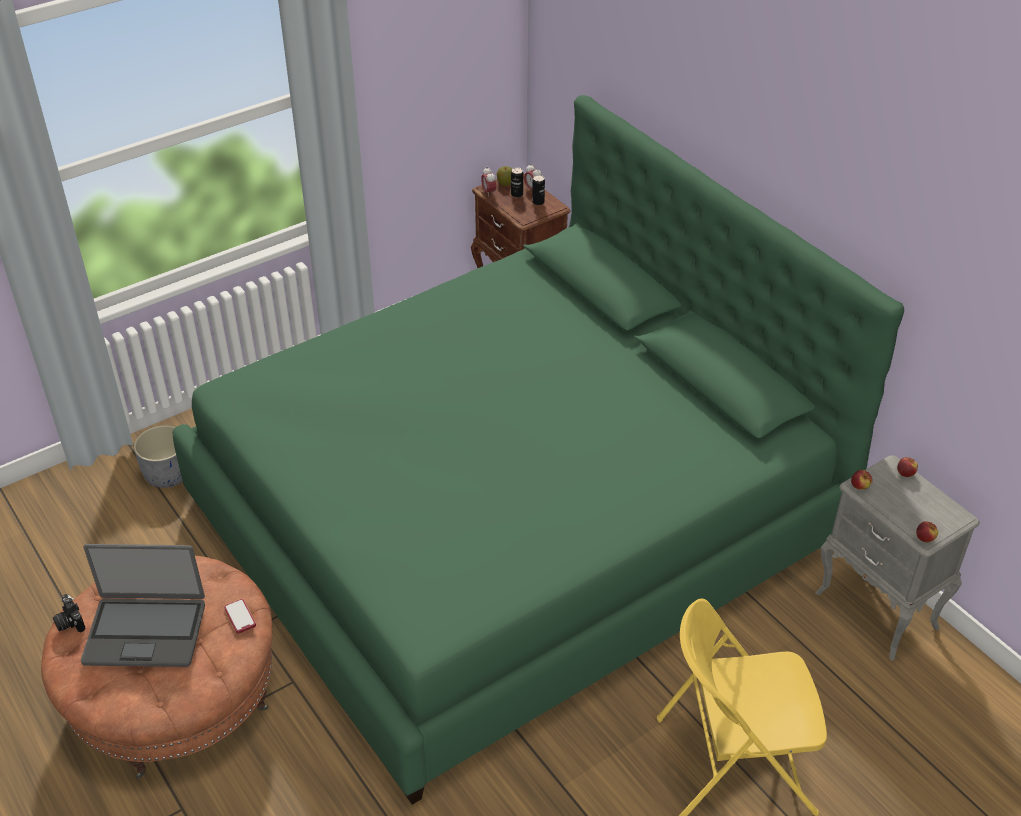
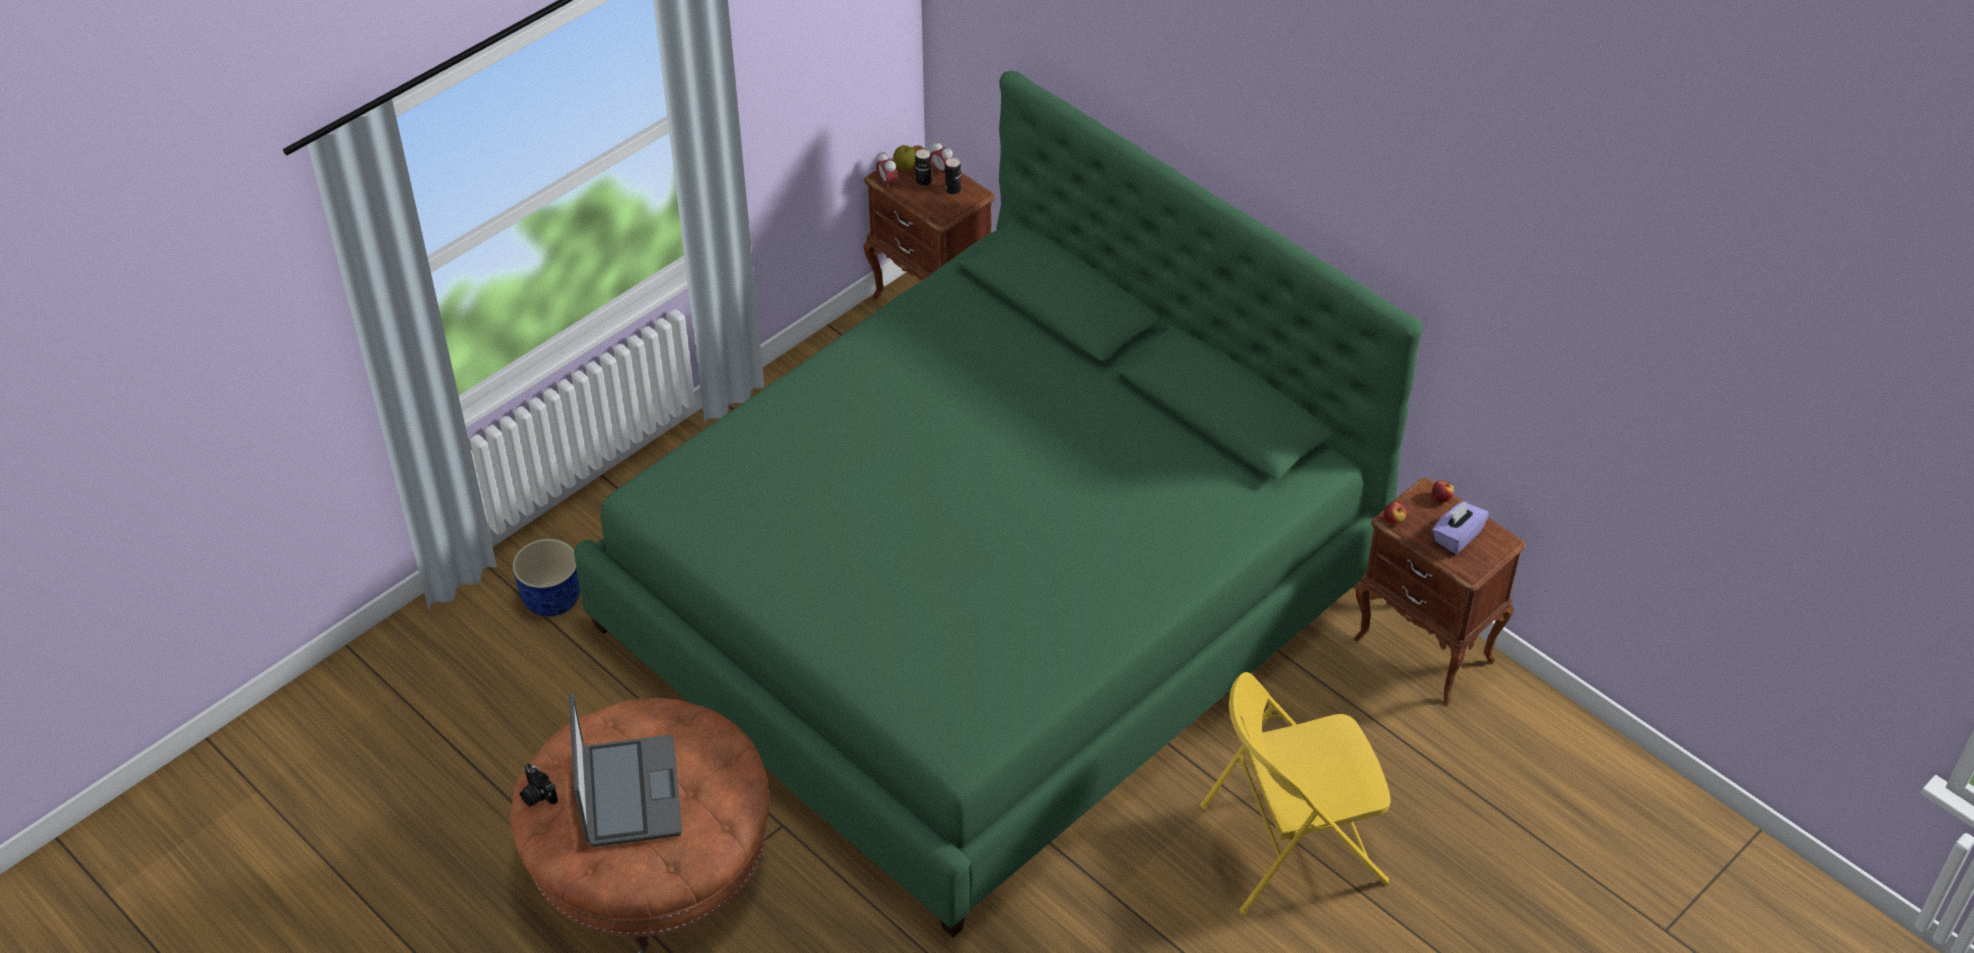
camera: 10 degrees left, 5 degrees up
(145, 631) = (629, 793): laptop -> laptop turned 90 degrees counterclockwise
(168, 474) = (552, 598): grey planter -> blue planter
(240, 617) = (730, 761): phone -> none
(877, 611) = (1424, 650): grey nightstand -> brown nightstand
(916, 507) = (1457, 537): none -> purple tissue box
(925, 538) = (1469, 571): apple -> none

